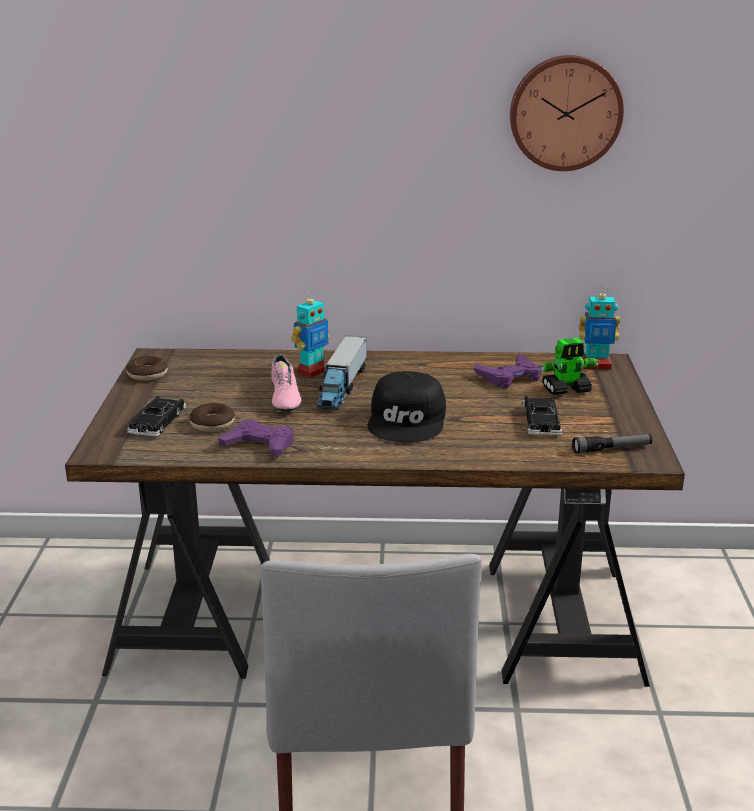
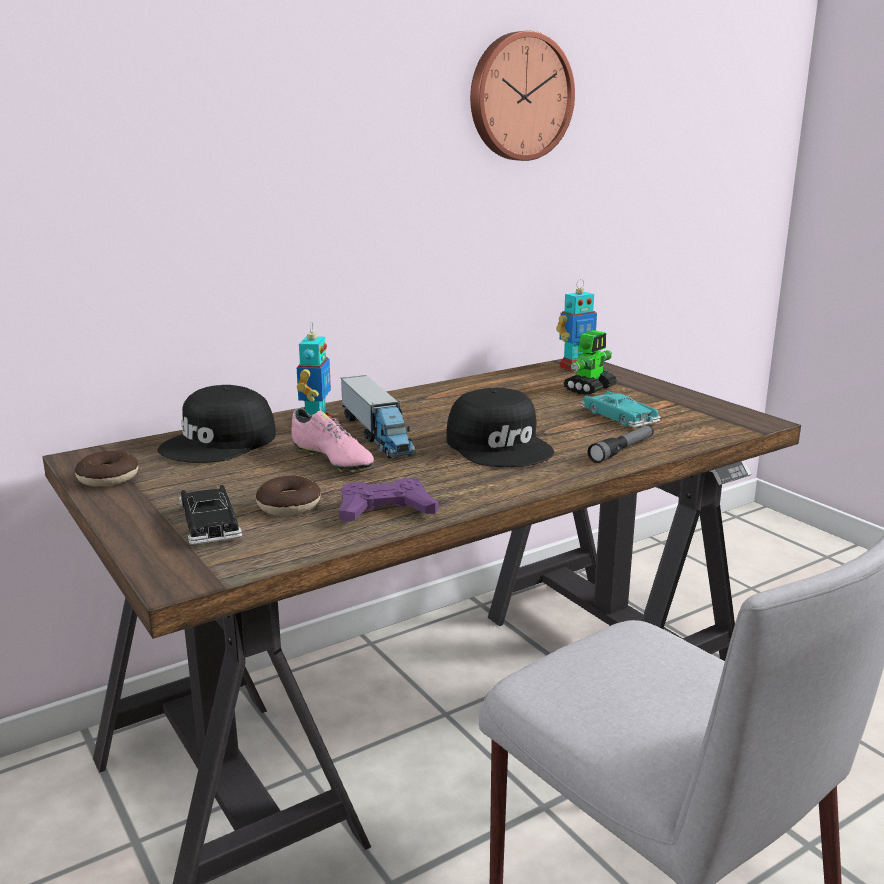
camera: 35 degrees left, 5 degrees down
(239, 366) = (220, 442): none -> black cap
(509, 377) = (523, 390): purple game controller -> none
(541, 421) = (619, 416): black toy car -> turquoise toy car
(612, 449) = (716, 422): flashlight -> flashlight (622, 450)

